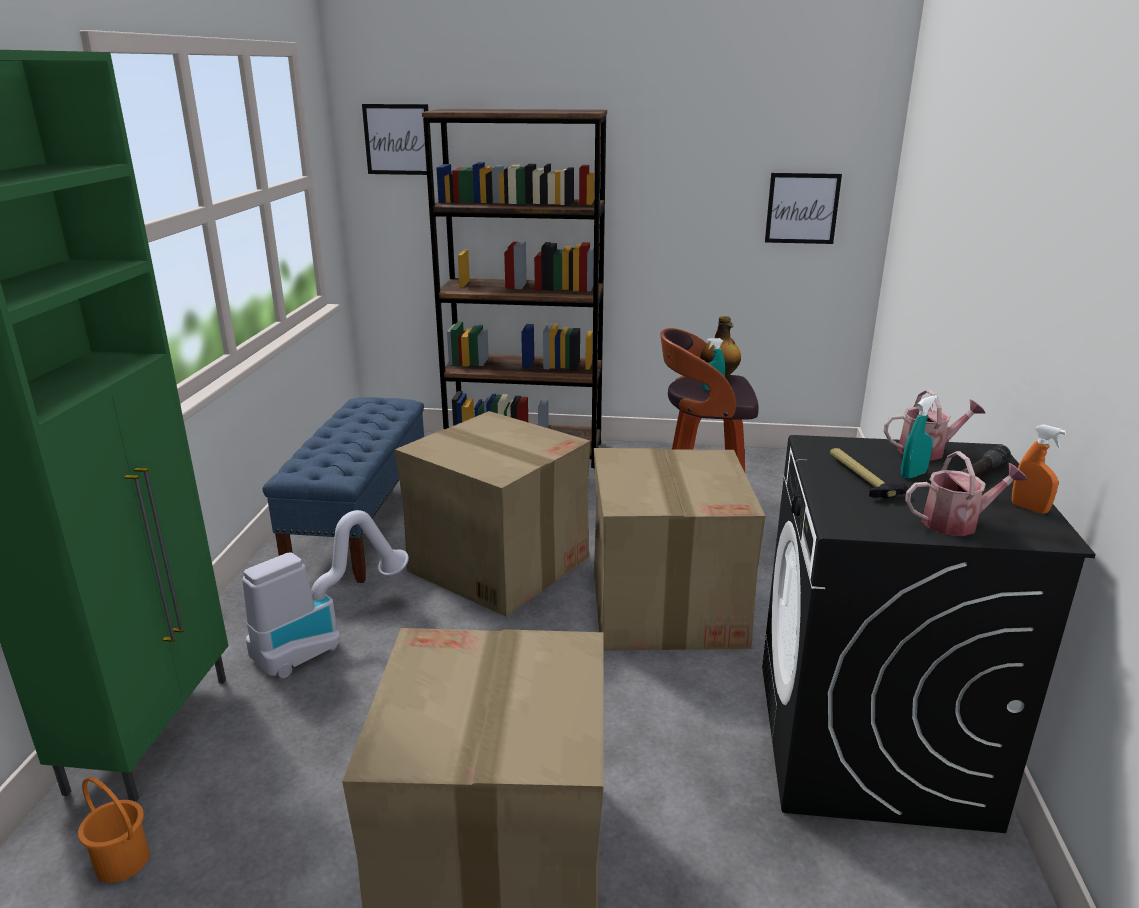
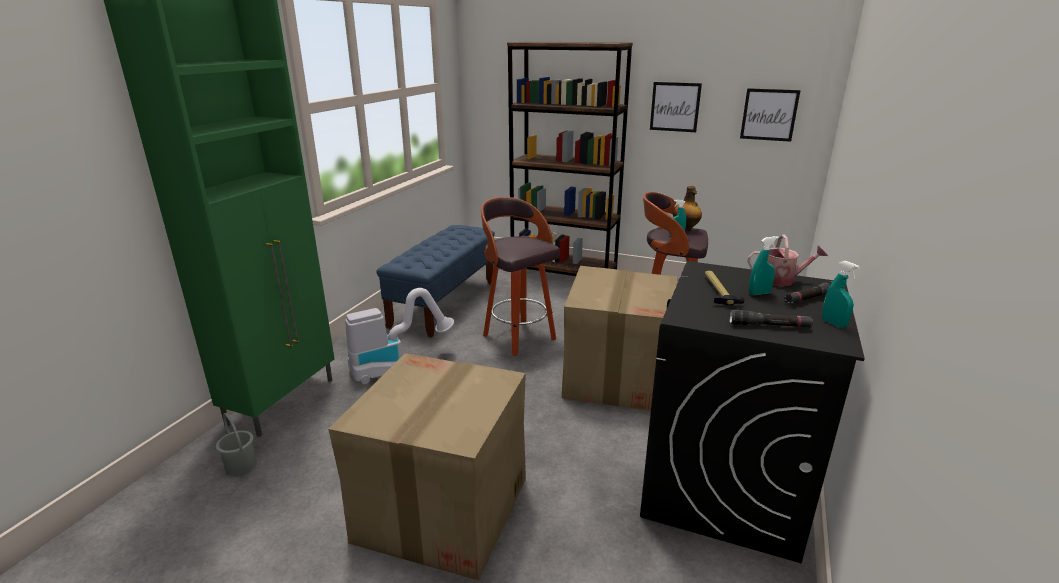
camera: 15 degrees right, 0 degrees up
(122, 862) = (240, 466): orange bucket -> grey bucket
(397, 139) = (498, 61): picture -> picture (675, 107)
(498, 563) = (518, 337): cardboard box -> stool
(957, 523) = (769, 326): watering can -> black flashlight
(1029, 508) = (833, 324): orange spray bottle -> turquoise spray bottle

